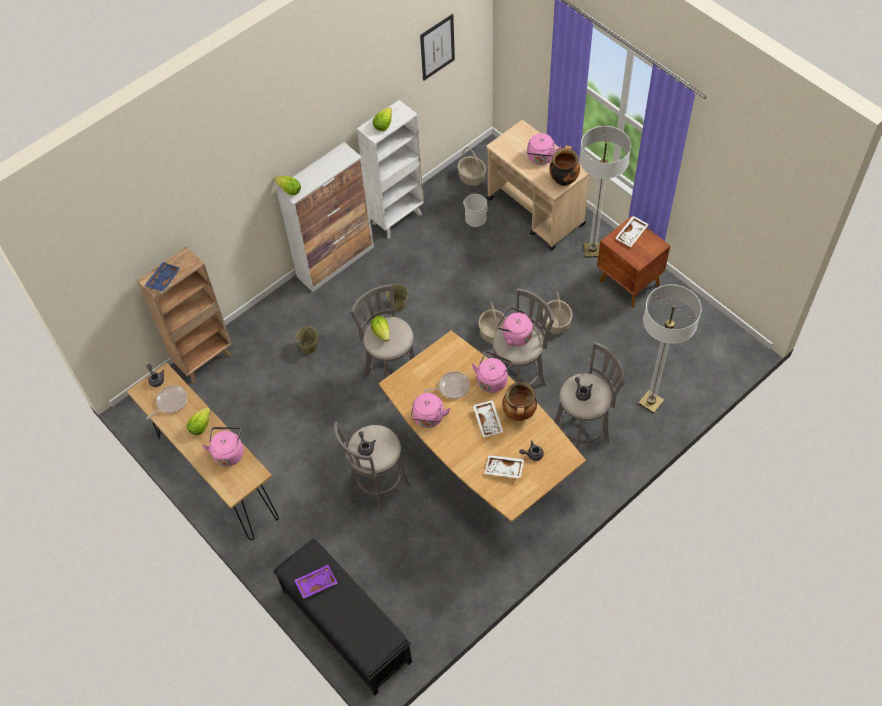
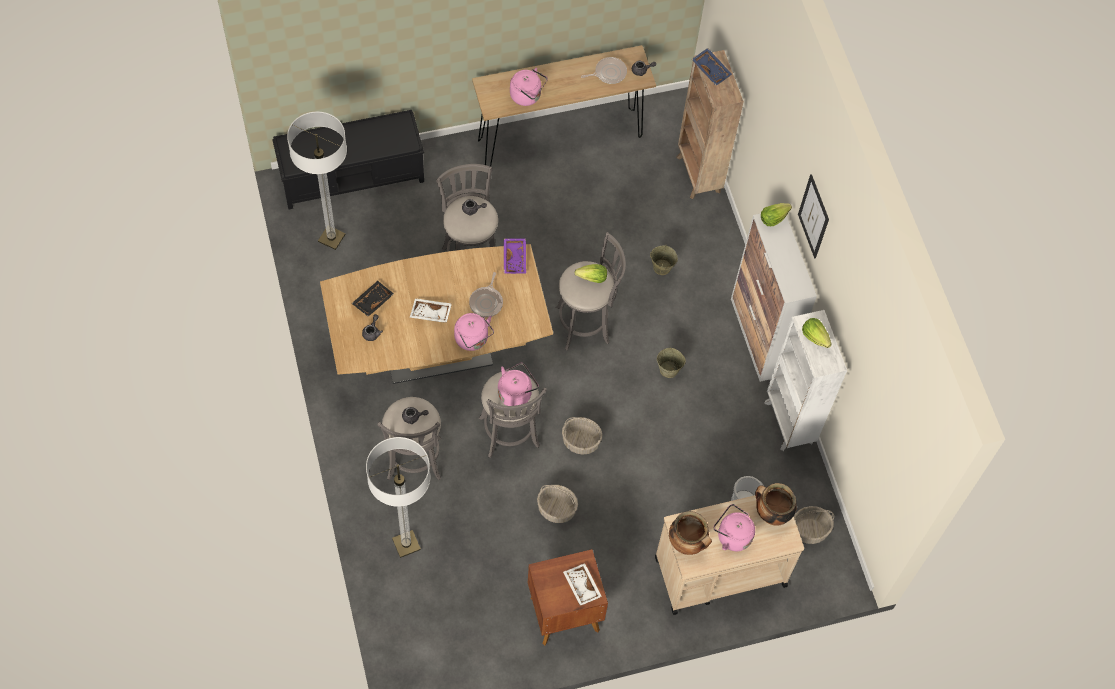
camera: 110 degrees right, 5 degrees up
(171, 402) = (608, 73): frying pan -> frying pan turned 90 degrees counterclockwise
(200, 426) = (568, 85): lettuce -> none
(316, 583) = (378, 133): purple tray -> purple tray (515, 258)
(428, 418) = (465, 266): pink kettle -> none
(437, 47) = (883, 416): picture -> picture (813, 216)
(504, 469) = (372, 300): white tray -> black tray
(519, 413) = (421, 343): cooking pot -> cooking pot (771, 513)
(592, 250) = (631, 601): floor lamp -> floor lamp (331, 238)

